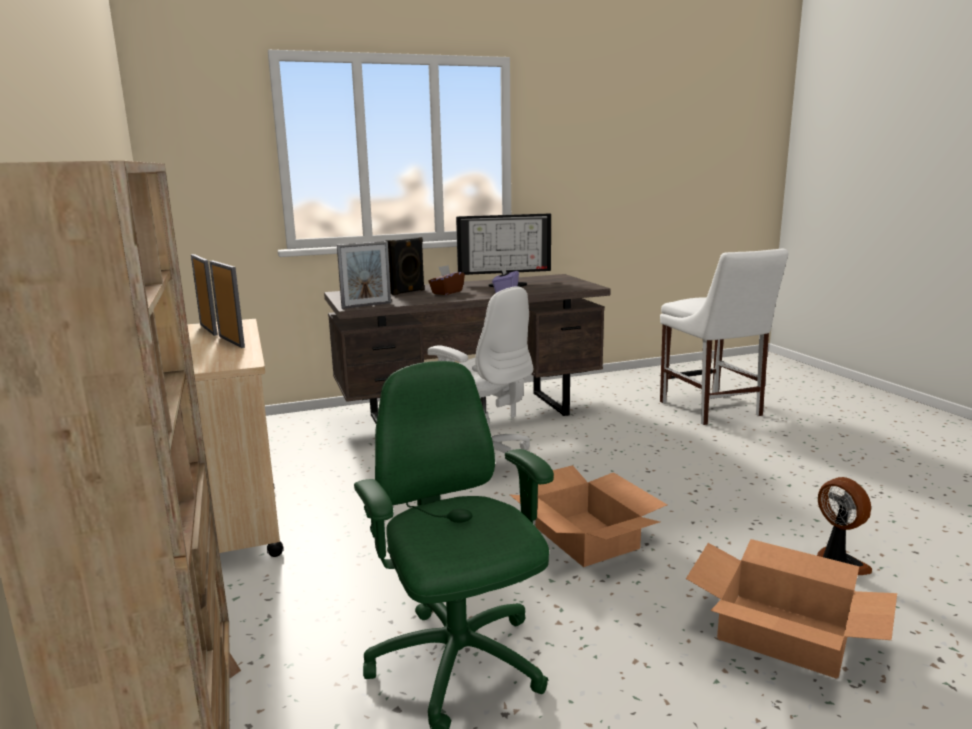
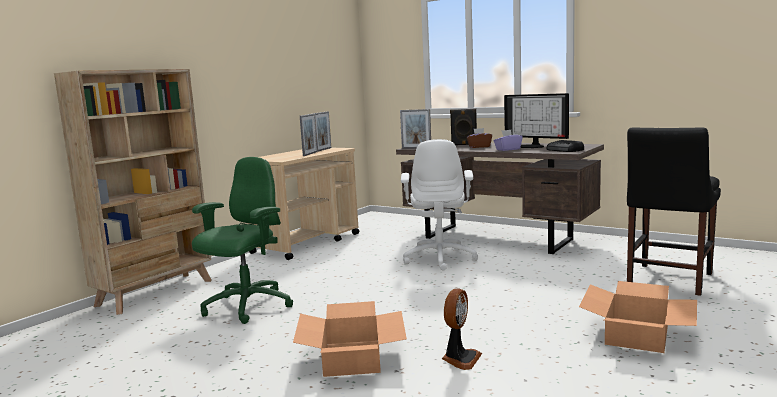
camera: 55 degrees right, 5 degrees down
(573, 285) = (565, 150): none -> radio
(586, 537) = (390, 298): cardboard box -> cardboard box (637, 334)
(712, 410) = (667, 280): white chair -> black chair

